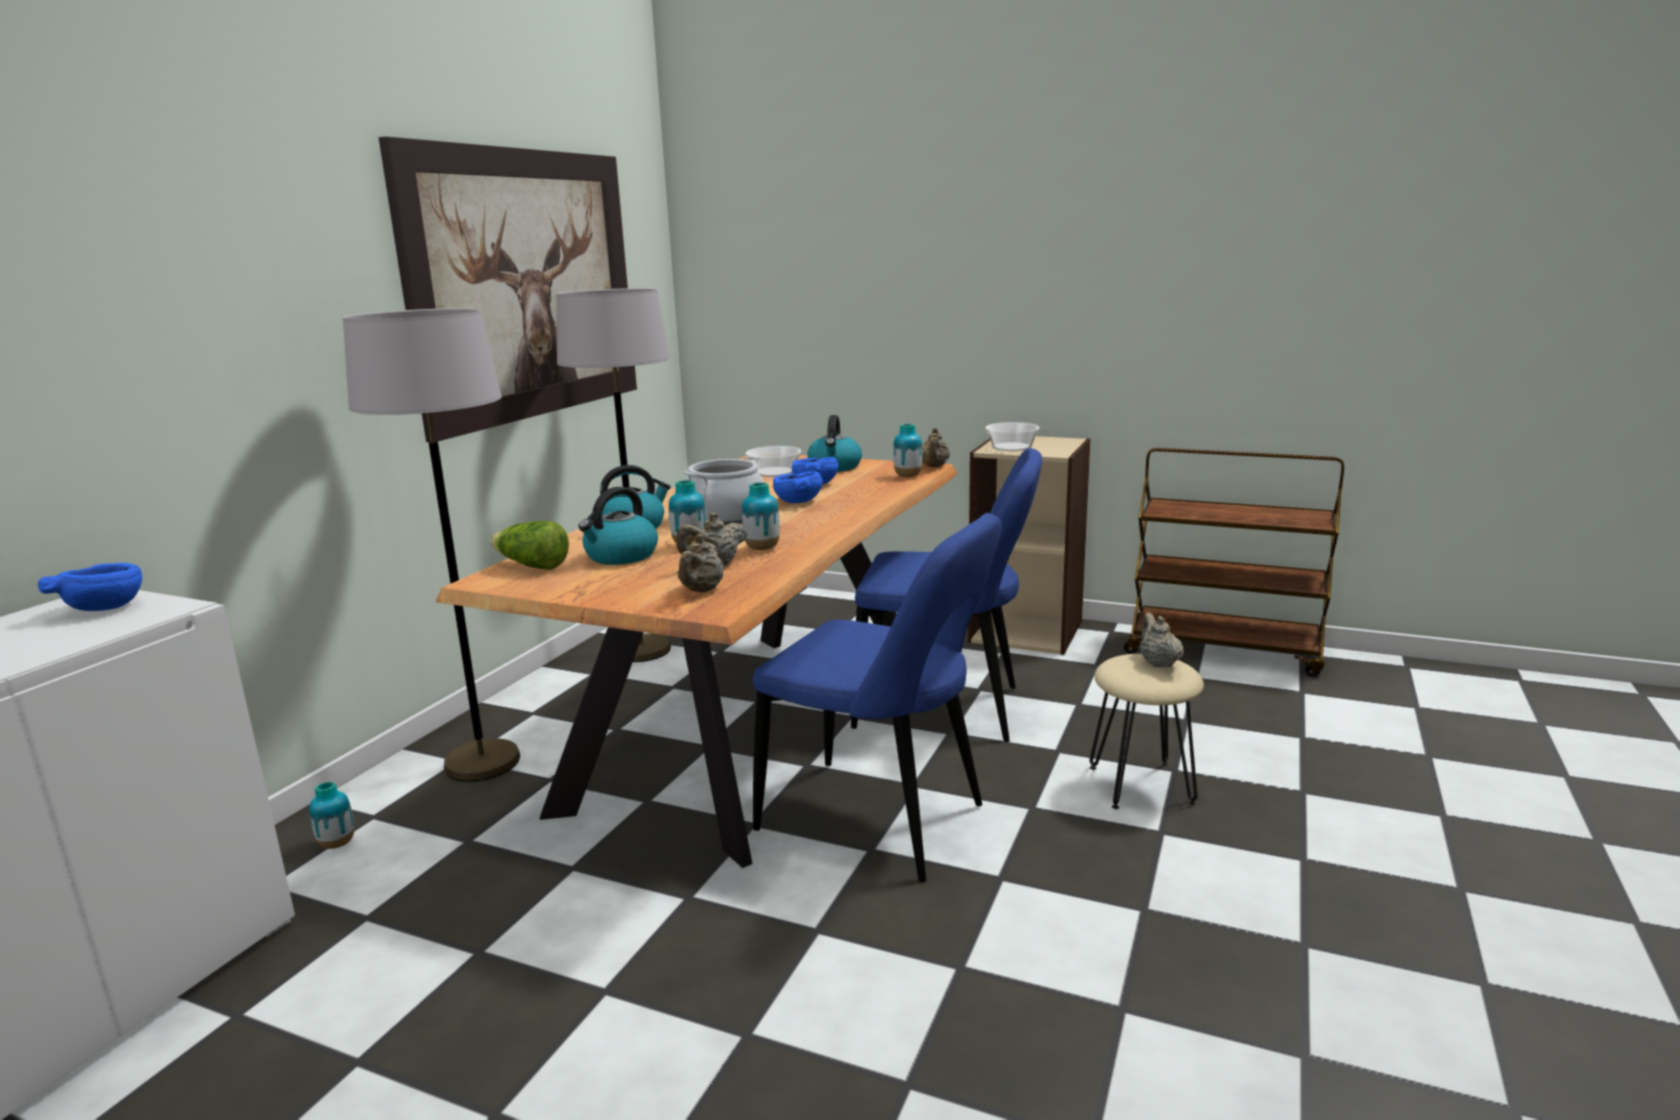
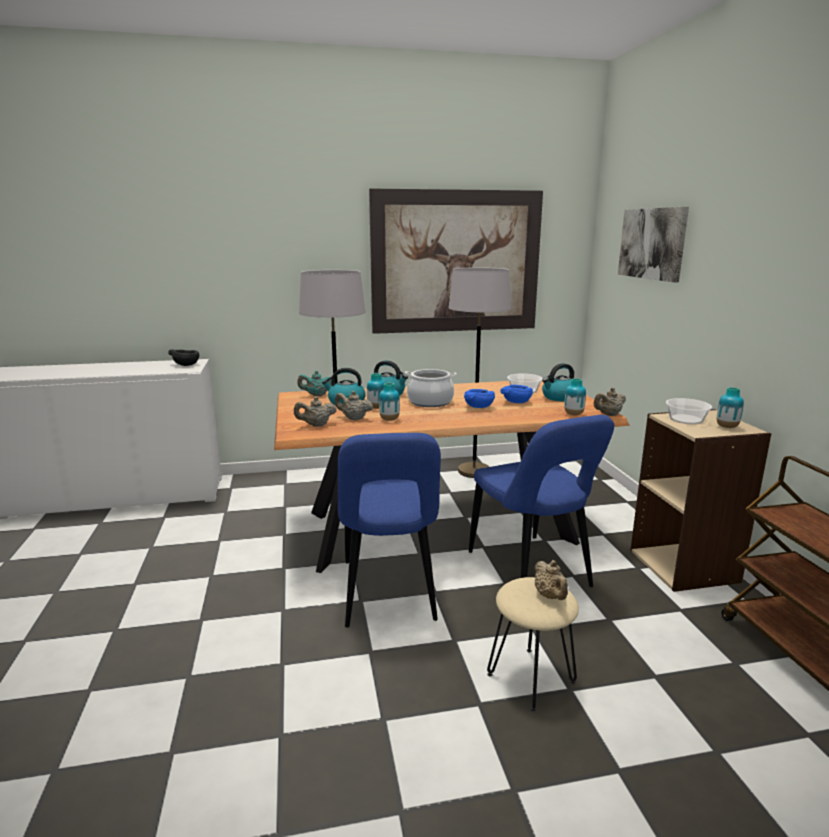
camera: 55 degrees right, 0 degrees up
(105, 607) = (186, 365): blue bowl -> black bowl
(337, 844) = (263, 486): vase -> vase (727, 427)
(532, 566) = (316, 395): lettuce -> turquoise teapot
(821, 236) = (652, 243): none -> picture
(1158, 663) = (550, 596): beige teapot -> beige teapot turned 120 degrees clockwise

